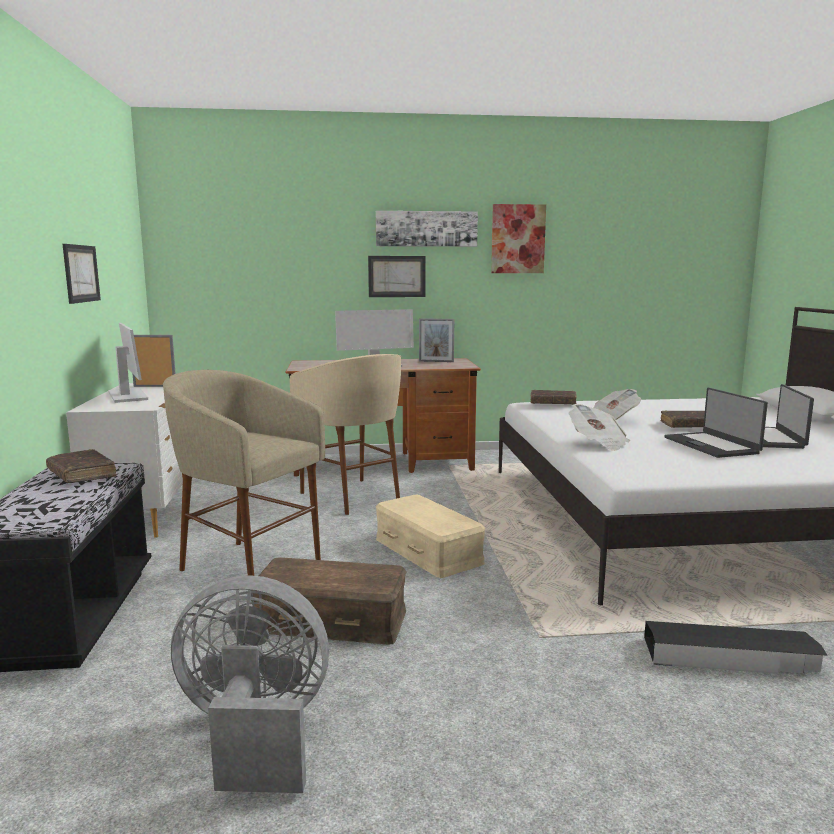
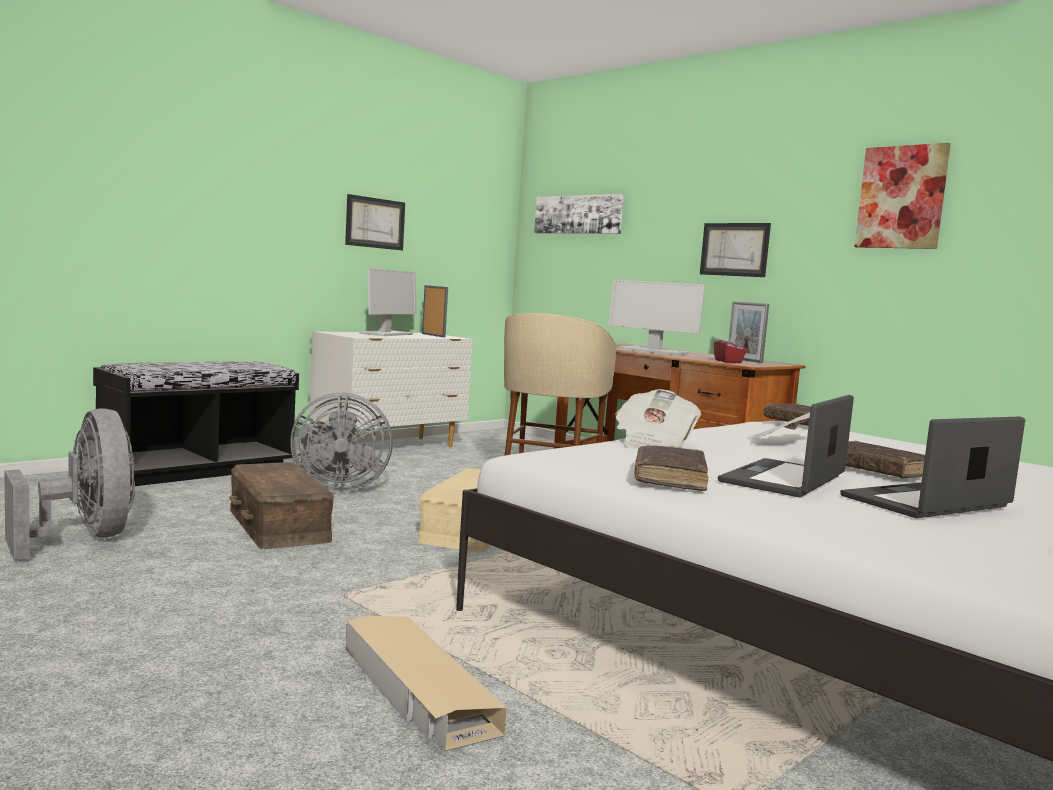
camera: 50 degrees right, 5 degrees down
(81, 474) = (238, 363): brown book -> brown book (669, 478)
(247, 567) = (337, 488): beige stool -> grey fan
(426, 229) = (776, 187): picture -> picture (578, 215)
(446, 366) = (728, 361): none -> red tissue box
(730, 657) = (417, 690): black storage box -> beige storage box

